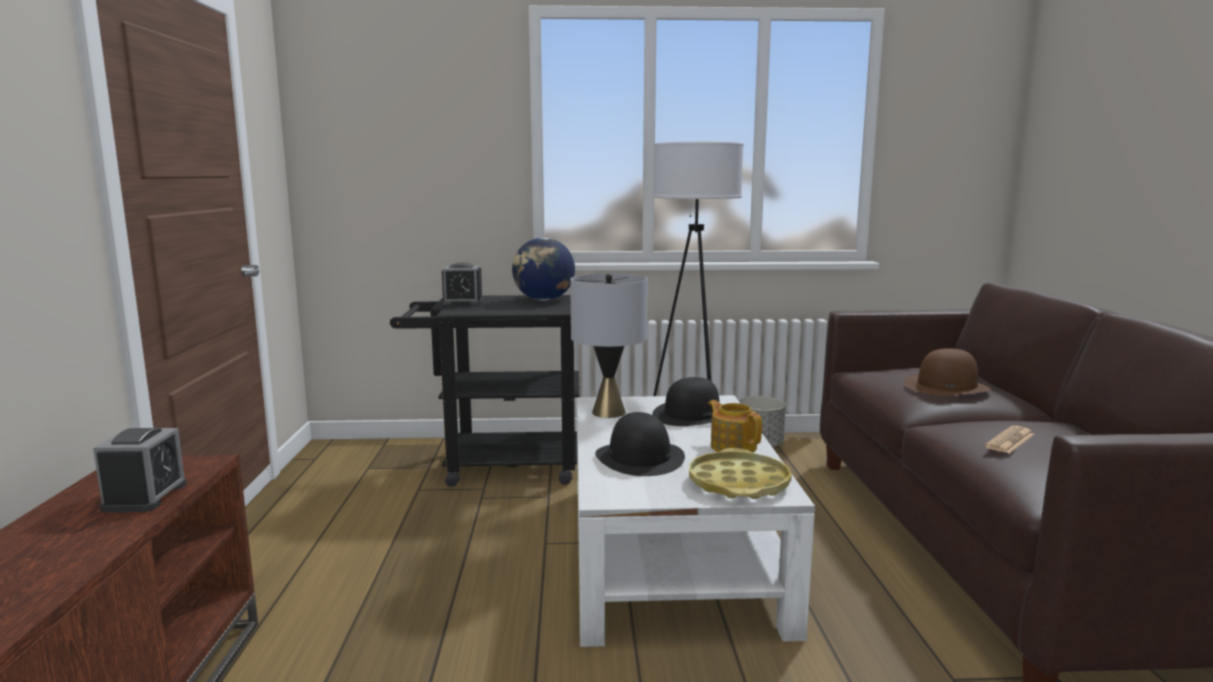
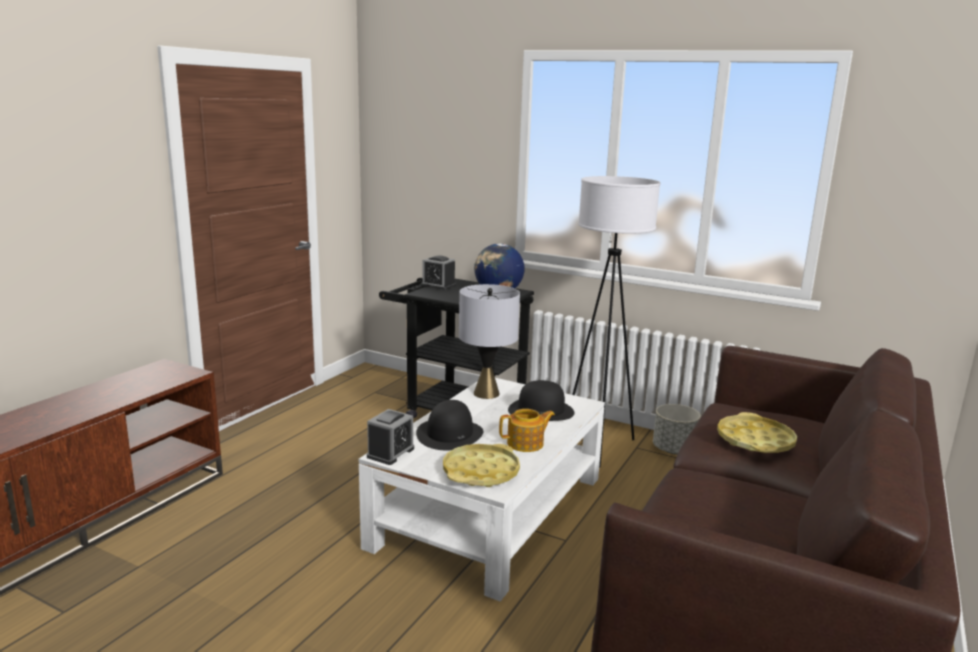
camera: 30 degrees right, 5 degrees up
(145, 496) = (144, 387): alarm clock -> alarm clock (390, 453)
(733, 446) = (526, 444): teapot -> teapot turned 75 degrees clockwise
(947, 386) = (755, 441): brown hat -> yellow tray
(1010, 441) = (704, 502): newspaper -> none

